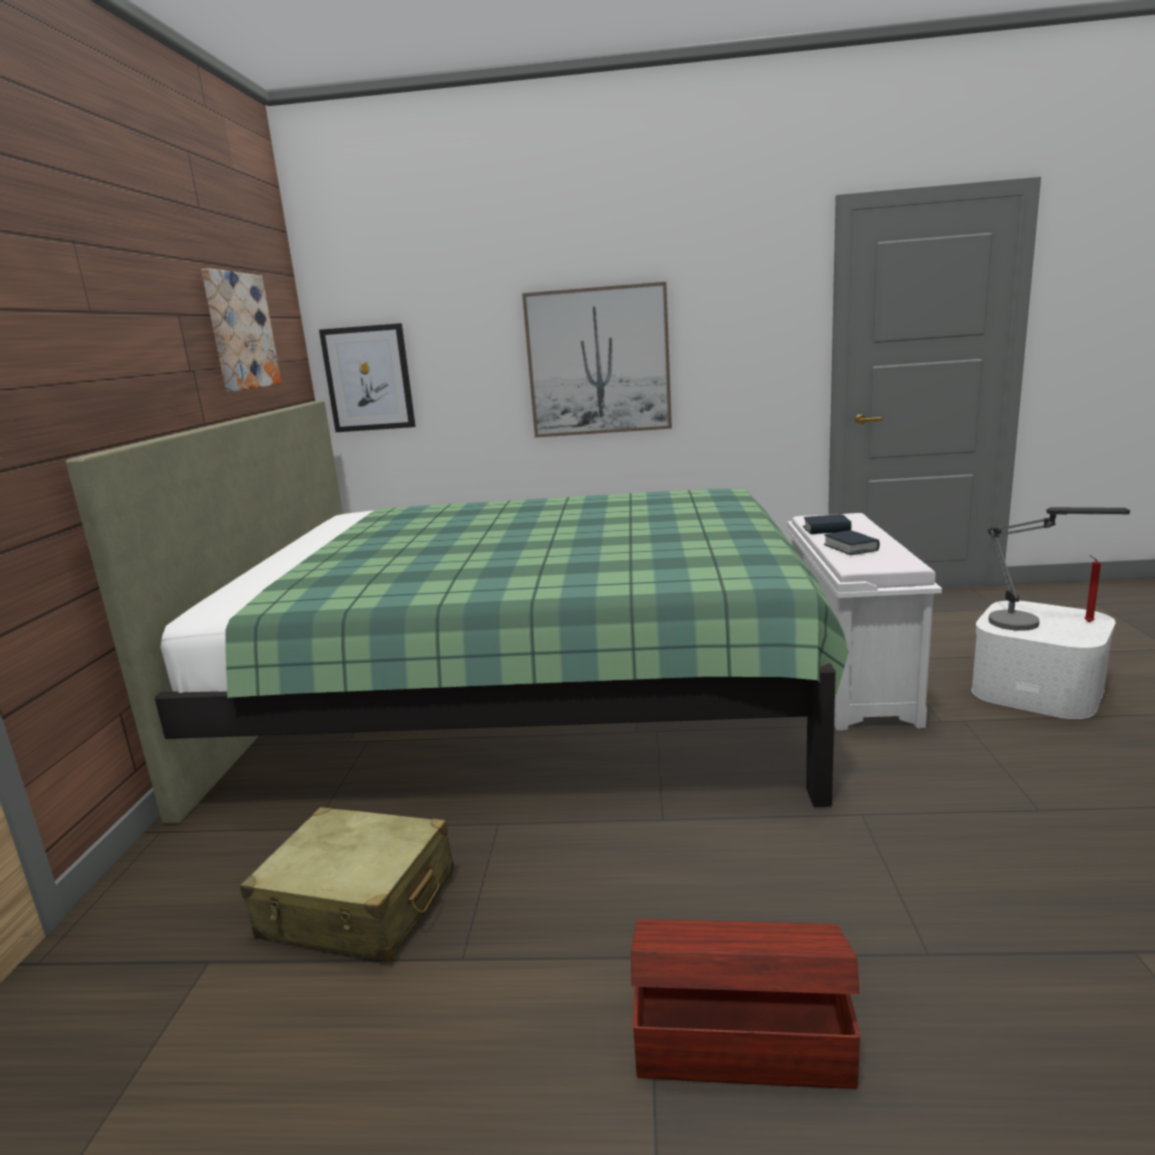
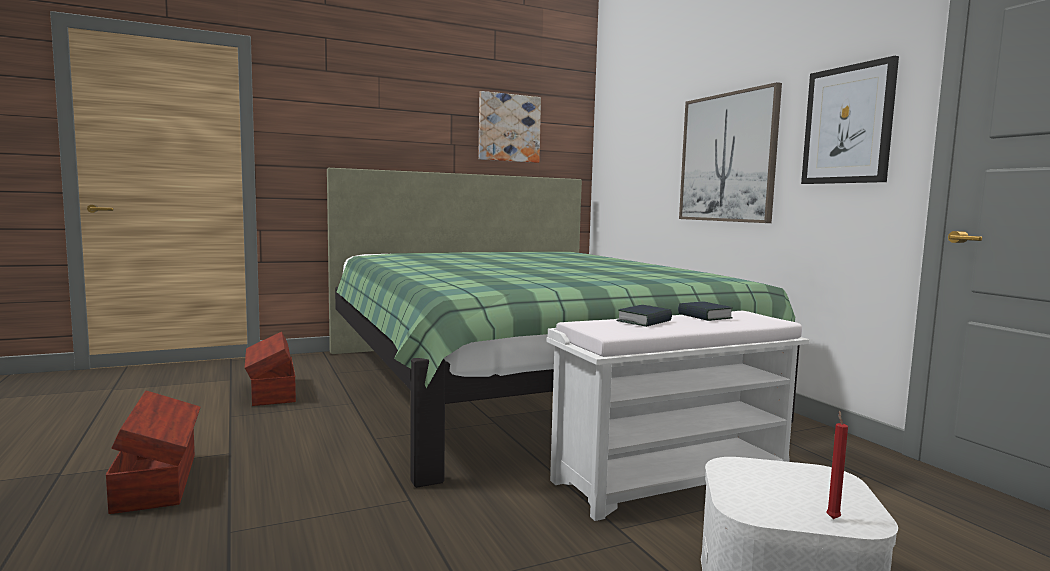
camera: 60 degrees right, 10 degrees down
(358, 905) = (271, 392): beige suitcase -> brown storage box
(368, 378) = (612, 167): picture -> picture (848, 125)
(1029, 624) = (768, 482): table lamp -> none

